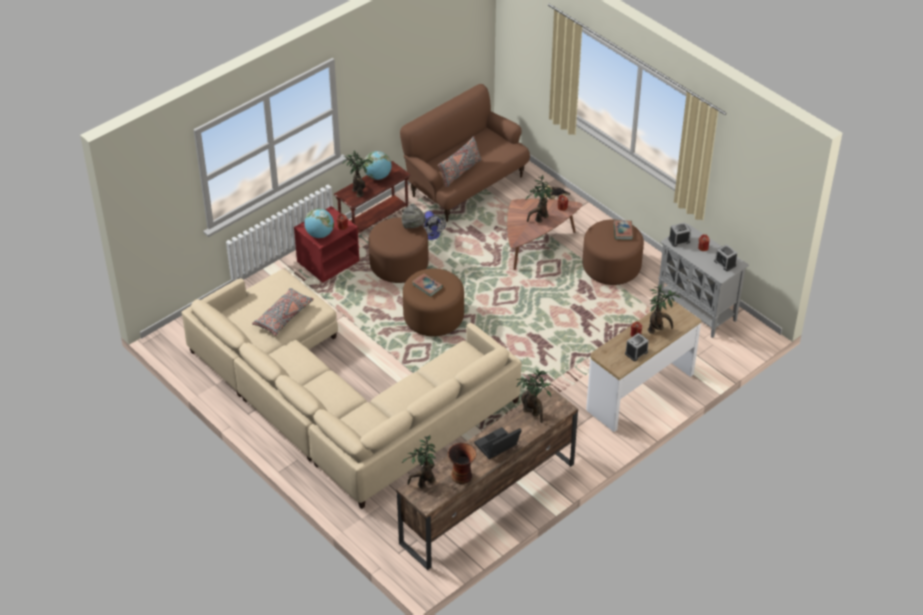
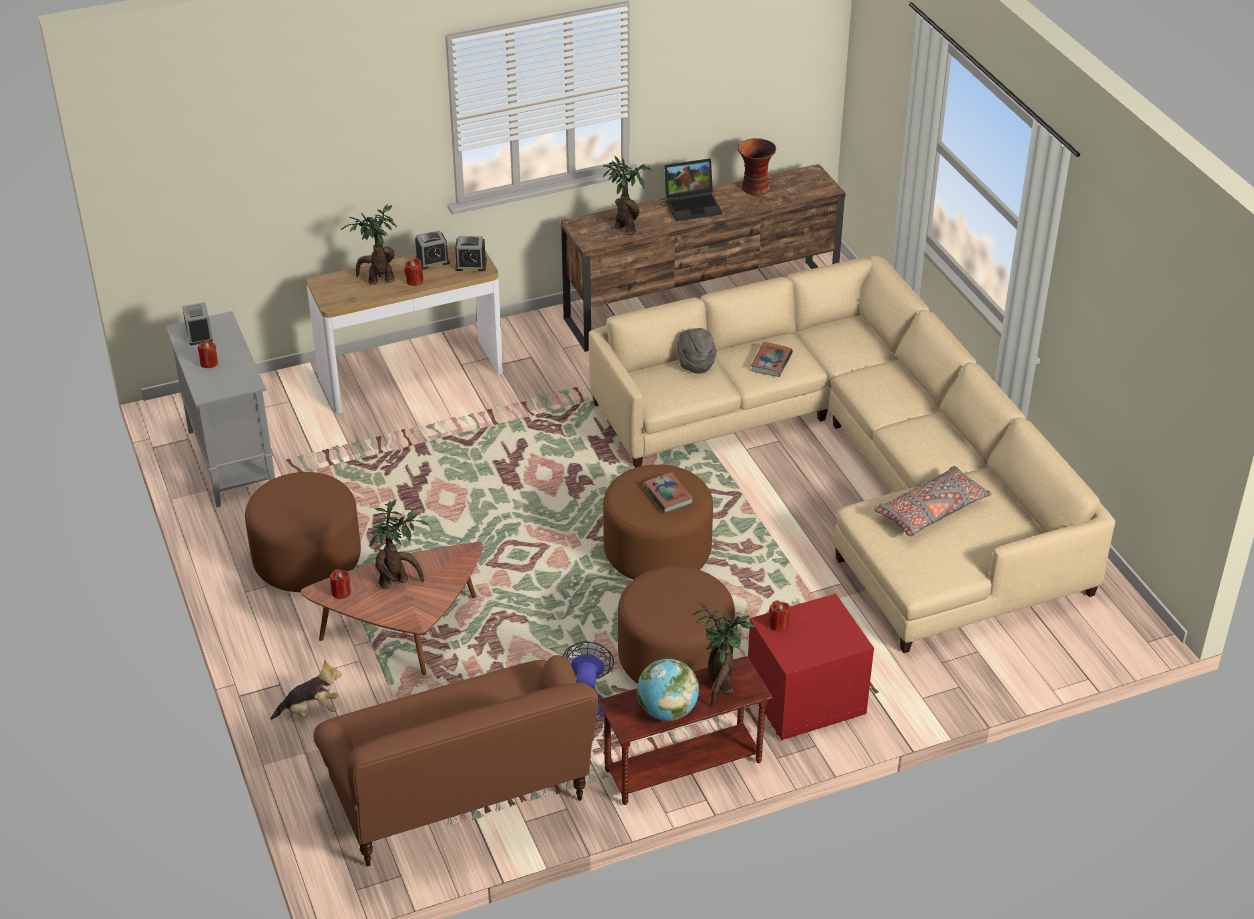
camera: 160 degrees left, 5 degrees down
(320, 234) = (827, 619): globe -> none
(413, 226) = (640, 607): grey hat -> grey hat (695, 364)
(423, 483) = (808, 191): potted plant -> none
(460, 172) = (492, 697): grey pillow -> none
(623, 231) = (278, 505): book -> book (771, 362)
(679, 240) = (235, 382): alarm clock -> alarm clock (471, 265)

